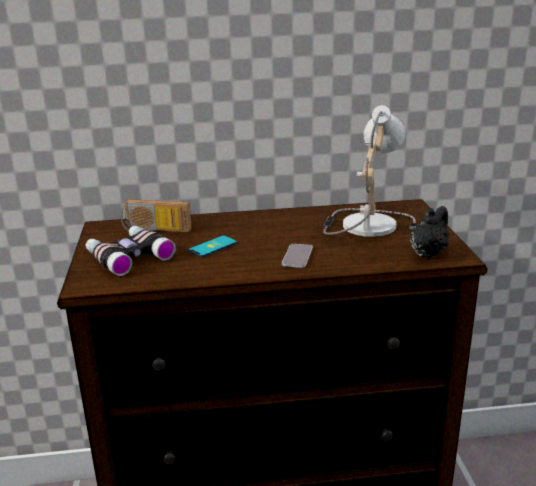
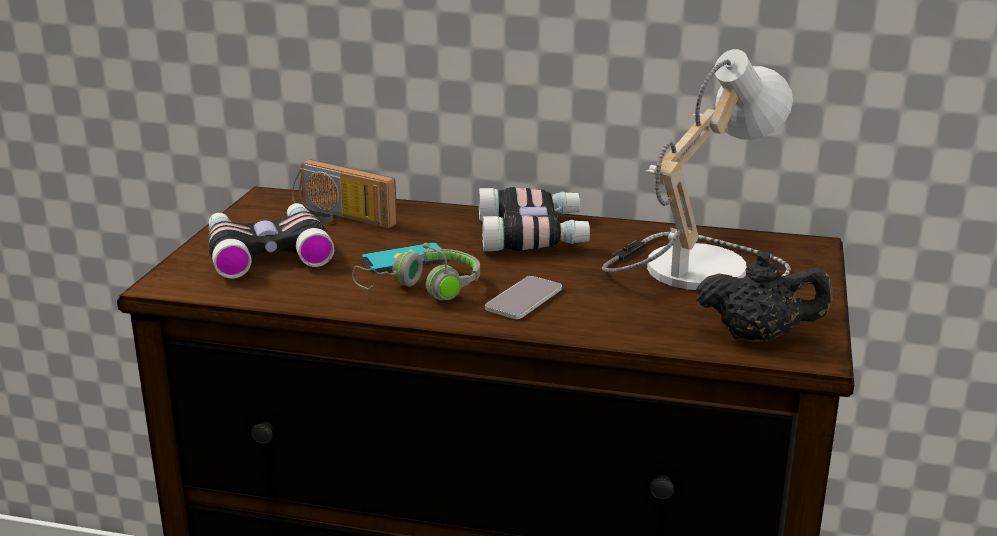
camera: 20 degrees right, 0 degrees up
(239, 261) = (424, 288): none -> grey headphones
(271, 221) = (534, 233): none -> binoculars
(428, 253) = (758, 337): black teapot -> black teapot turned 45 degrees clockwise

